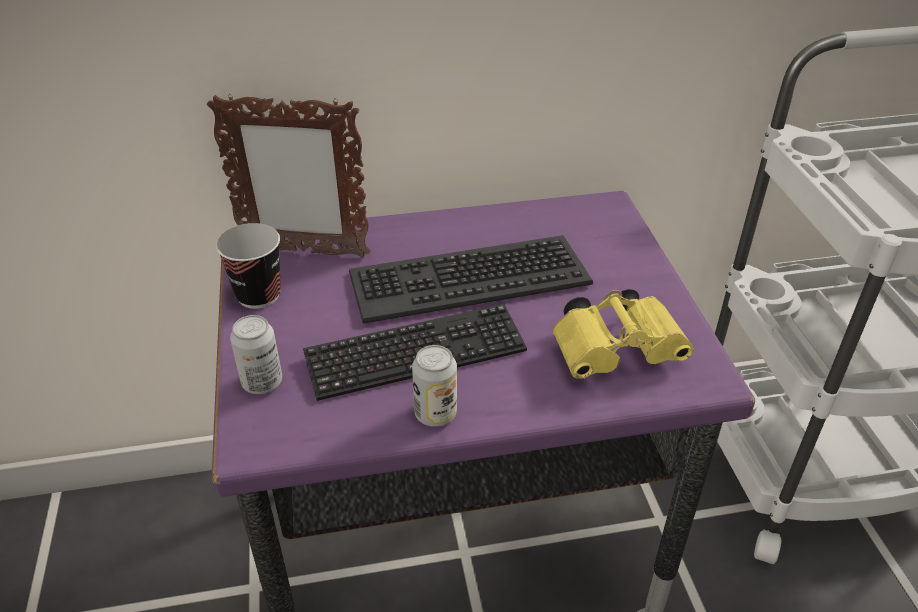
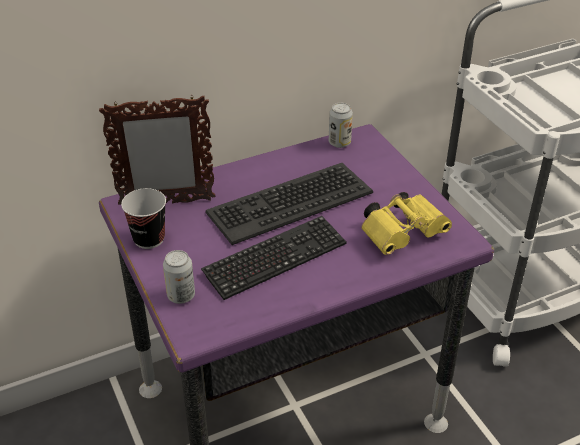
camera: 15 degrees left, 0 degrees up
(435, 414) = (304, 293): can -> can (339, 143)

